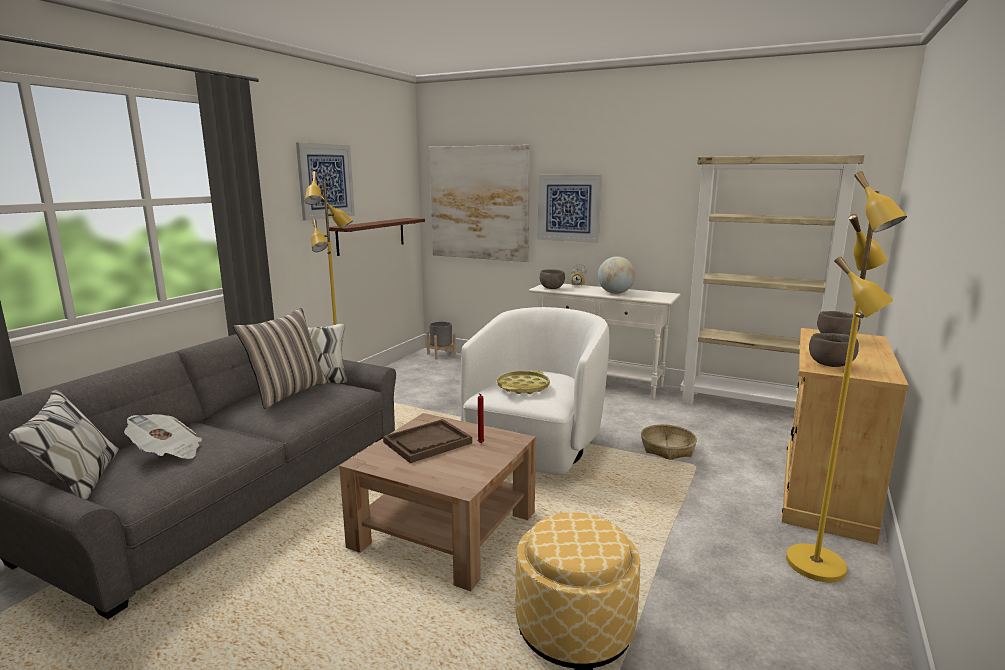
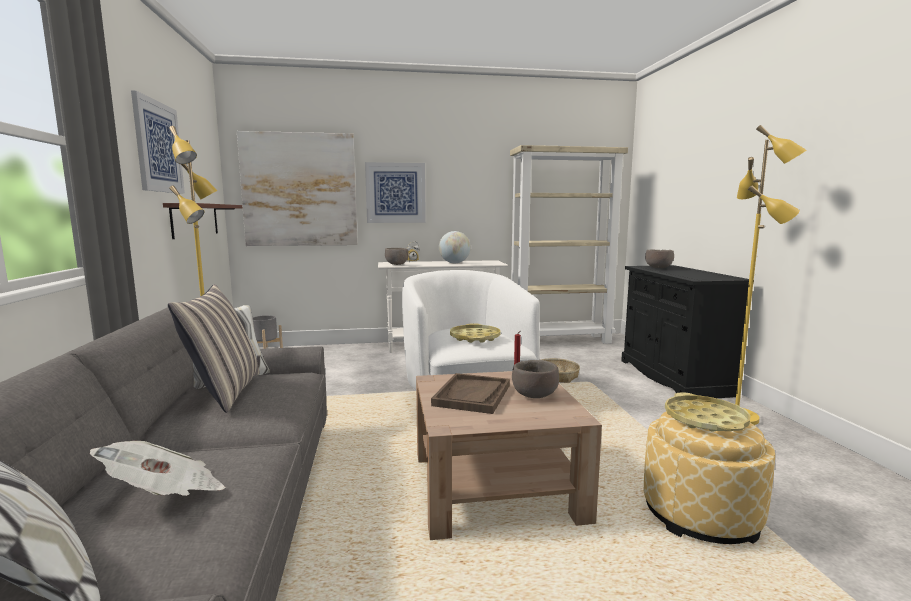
camera: 35 degrees left, 5 degrees down
(577, 533) = (705, 420): none -> yellow tray
(824, 491) = (673, 377): beige cabinet -> black cabinet
(831, 365) = (698, 277): brown bowl -> brown bowl (535, 396)

